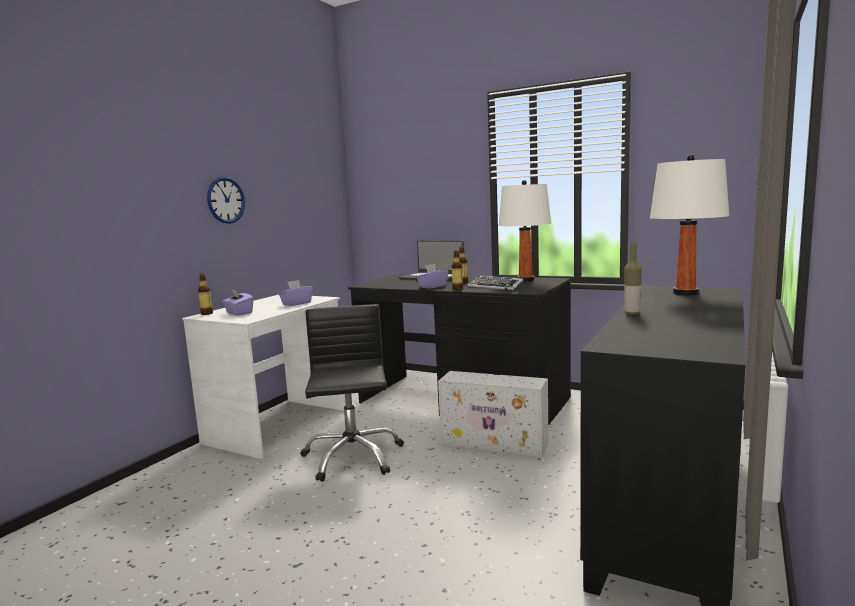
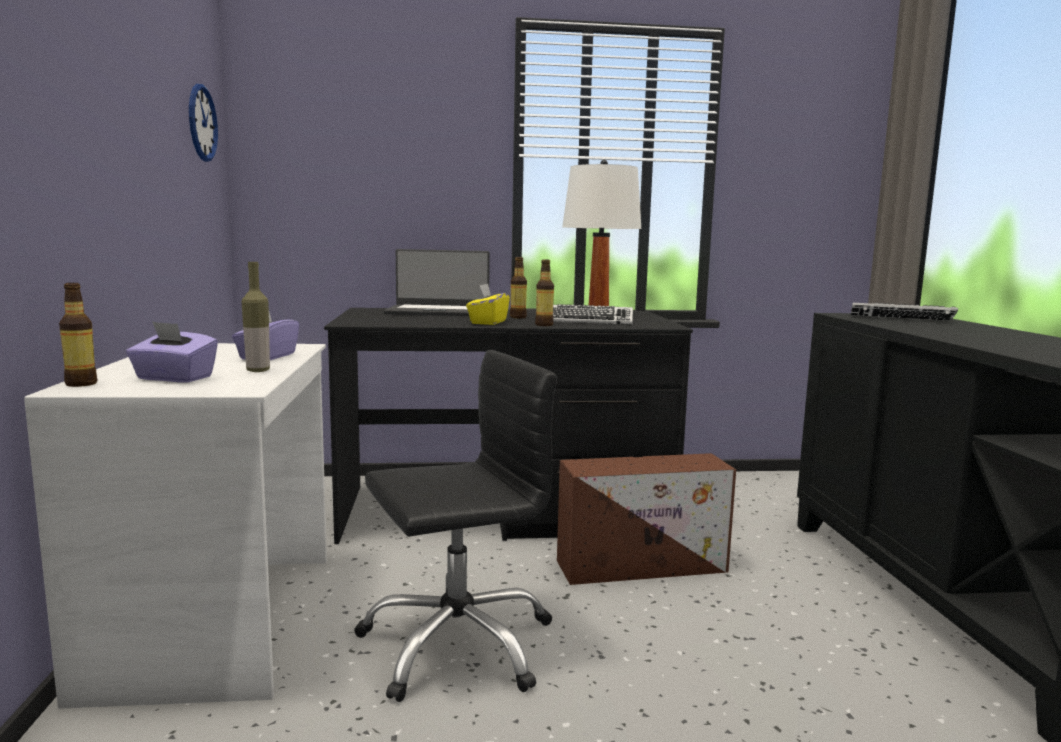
camera: 35 degrees left, 0 degrees up
(226, 200) = (82, 118): wall clock -> wall clock (202, 123)
(352, 457) = (457, 644): black office chair -> black office chair turned 105 degrees clockwise
(432, 286) = (487, 322): purple tissue box -> yellow tissue box
(495, 443) = (644, 566): white storage box -> brown storage box
(632, 313) = (956, 339): bottle -> bottle (258, 370)
(685, 293) = (901, 319): white table lamp -> keyboard

